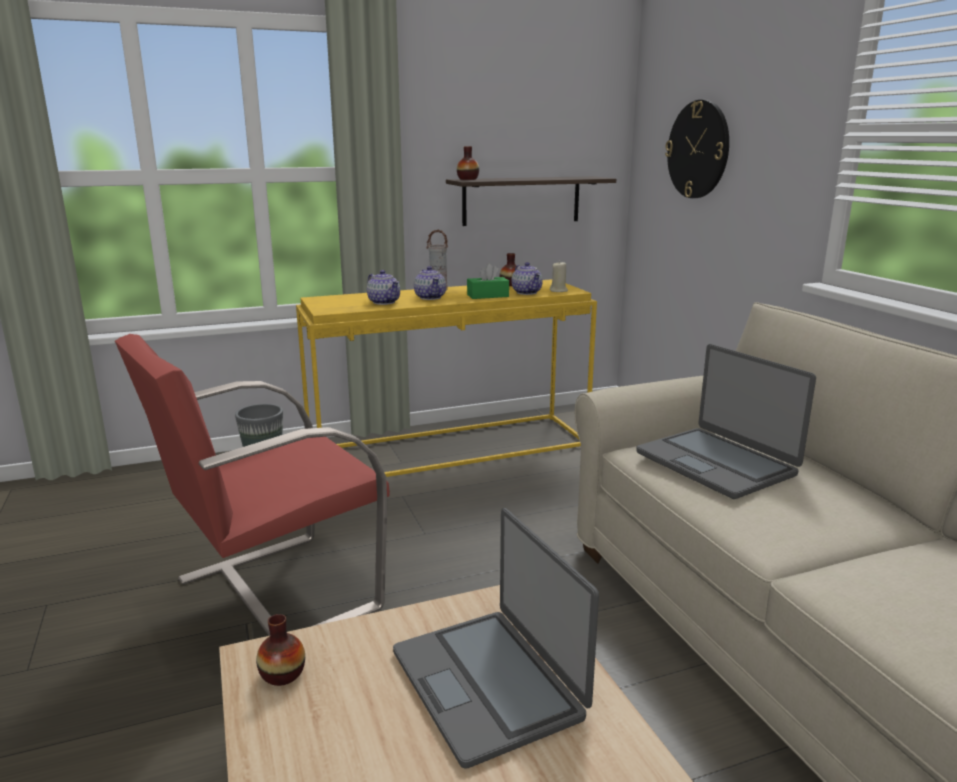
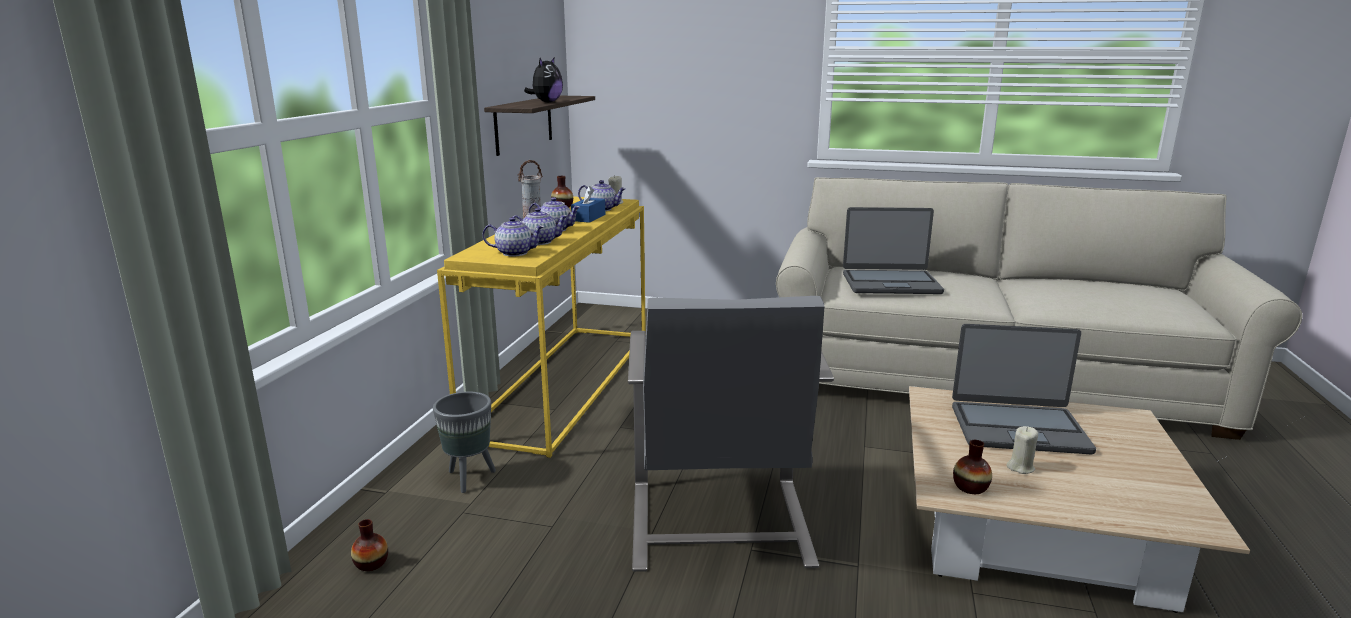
camera: 55 degrees left, 0 degrees up
(275, 594) = (719, 525): red armchair -> grey armchair
(341, 304) = (514, 253): none -> teapot
(366, 704) = (1020, 467): none -> beige candle
(468, 179) = (508, 105): vase -> vase (371, 563)
(488, 296) = (588, 218): green tissue box -> blue tissue box
(518, 179) = (546, 102): none -> plush toy
(698, 149) = (666, 68): wall clock -> none

